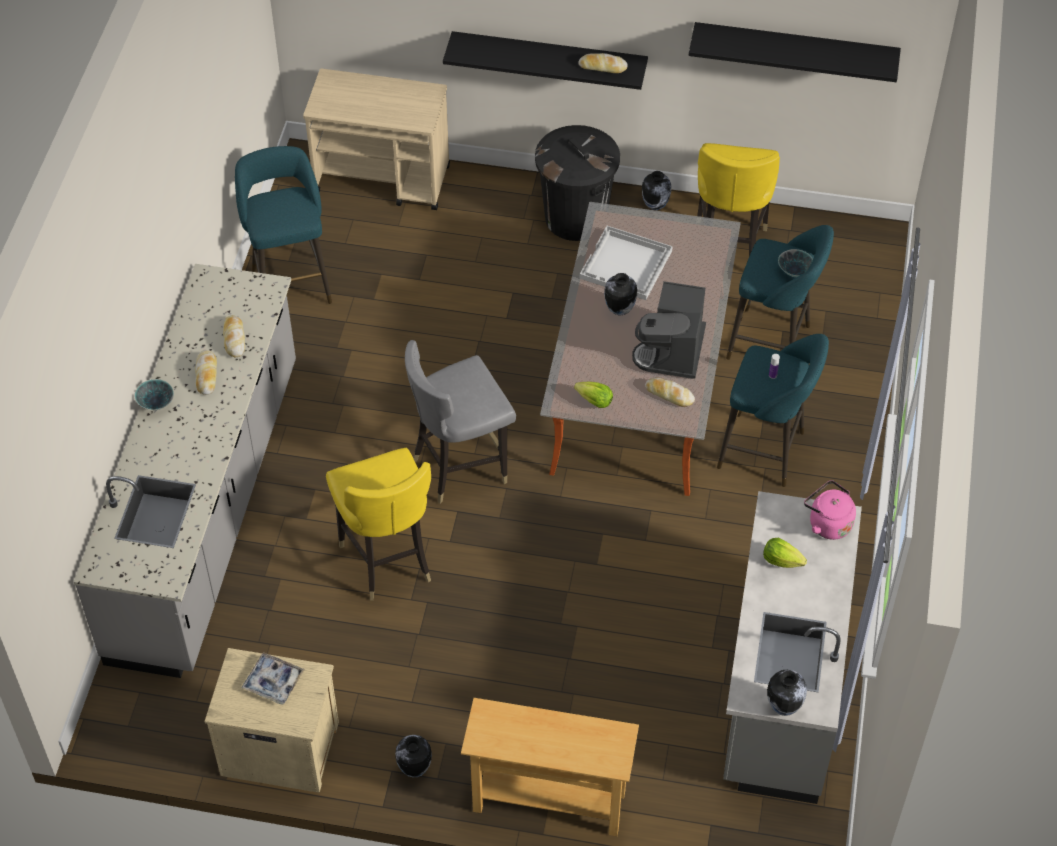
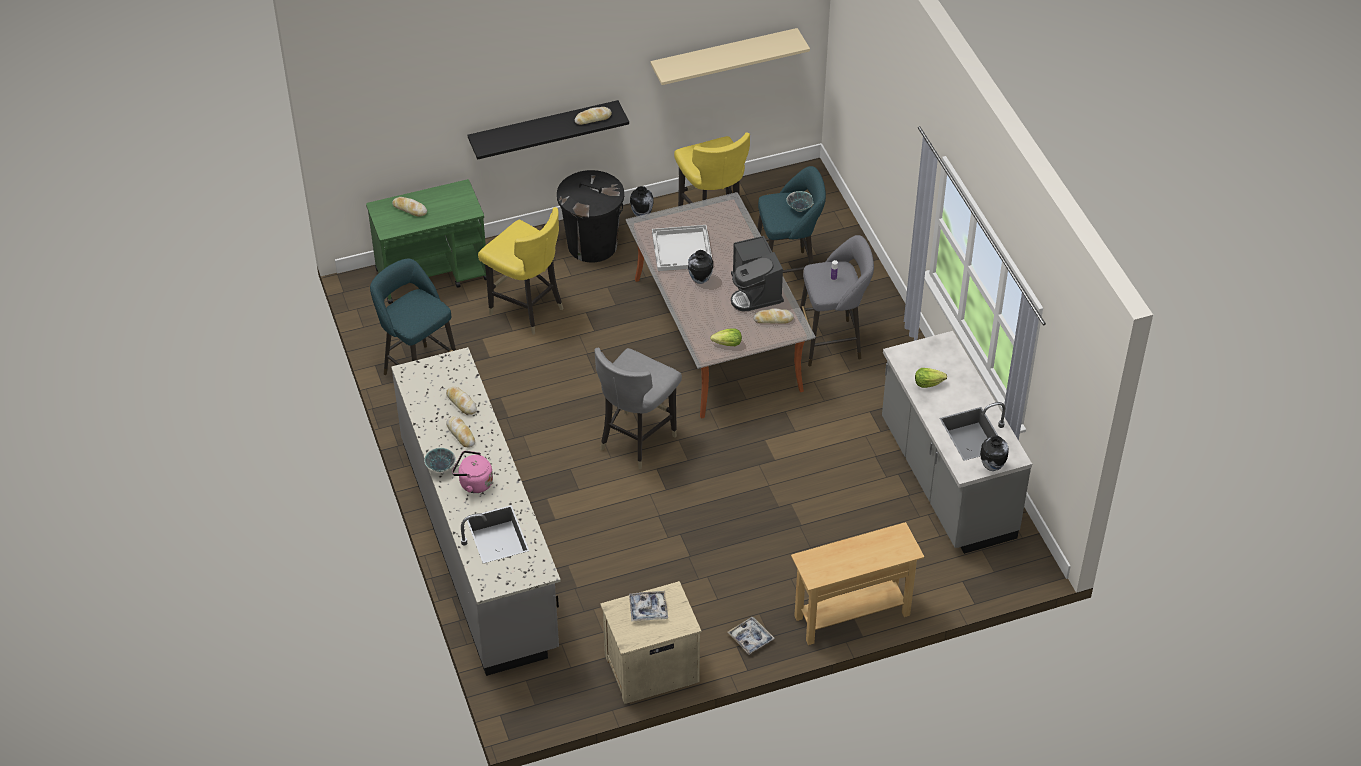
camera: 30 degrees left, 5 degrees down
(359, 93) = (409, 209): none -> bread
(383, 180) = (433, 274): beige cart -> green cart
(387, 560) = (632, 520): yellow chair -> yellow chair (526, 309)
(414, 769) = (750, 638): vase -> tray
(766, 451) = (833, 342): turquoise stool -> grey stool
(795, 48) = (724, 55): black shelf -> beige shelf
(827, 523) = (939, 349): pink kettle -> pink kettle (473, 483)

